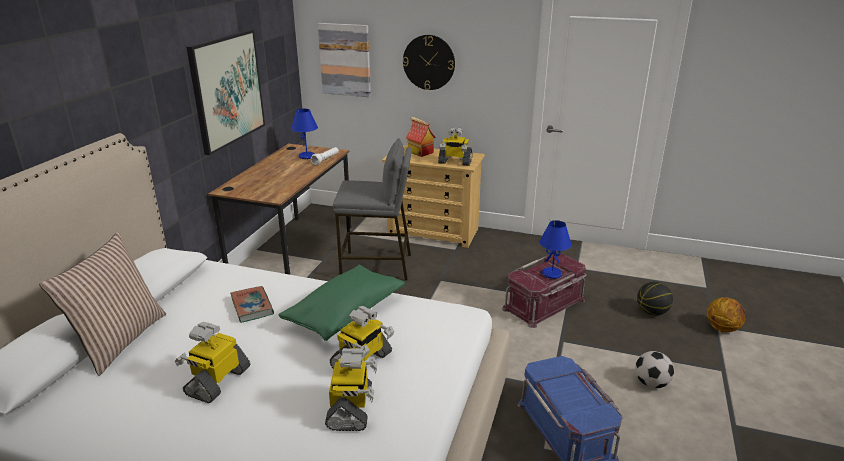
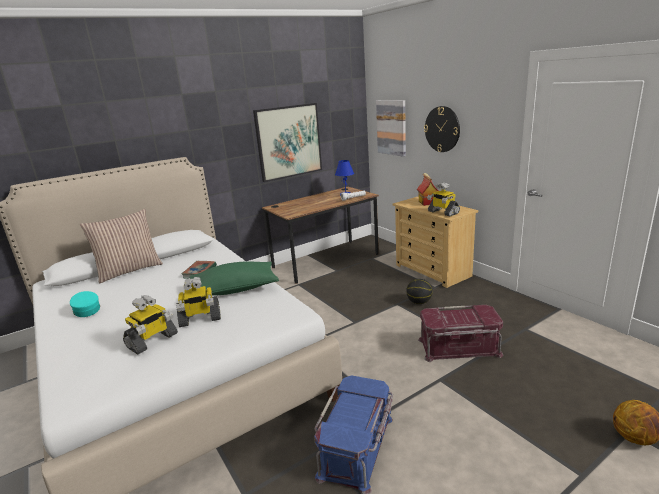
camera: 40 degrees right, 5 degrees down
(158, 417) = (86, 310): none -> turquoise cap
(217, 381) = (129, 303): toy robot -> none
(377, 266) = (364, 283): grey stool -> none
(552, 274) = (462, 319): blue table lamp -> none
(651, 383) = (481, 449): football -> none
(652, 312) = (562, 391): basketball -> basketball (419, 302)

